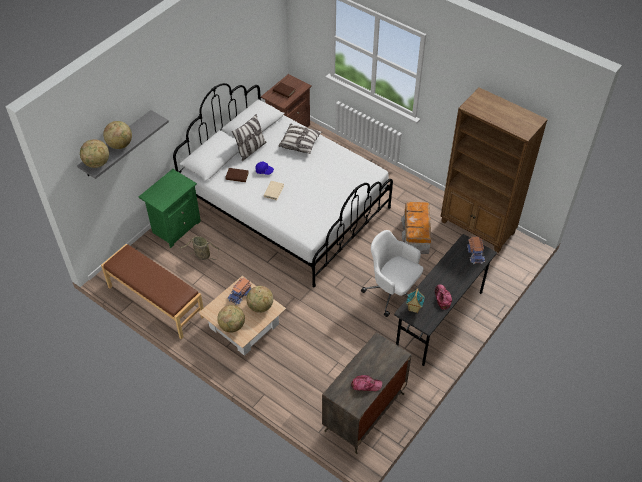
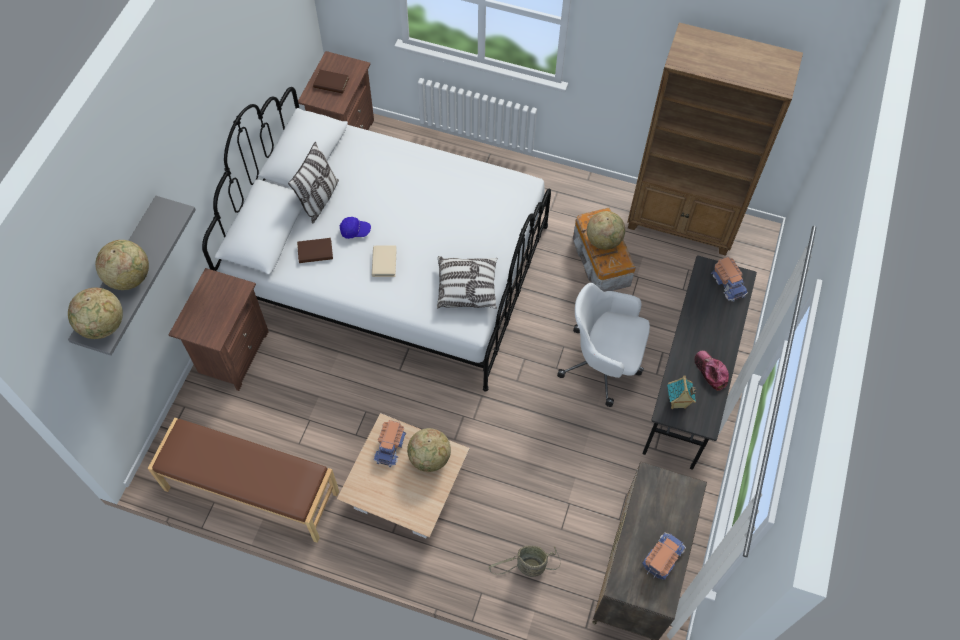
camera: 20 degrees left, 10 degrees up
(175, 227) = (232, 353): green nightstand -> brown nightstand
(201, 255) = (293, 389): basket -> basket (528, 567)
(232, 326) = (399, 505): globe -> globe (603, 240)
(300, 143) = (392, 167): pillow -> pillow (467, 288)
(366, 385) = (662, 557): cap -> toy truck

